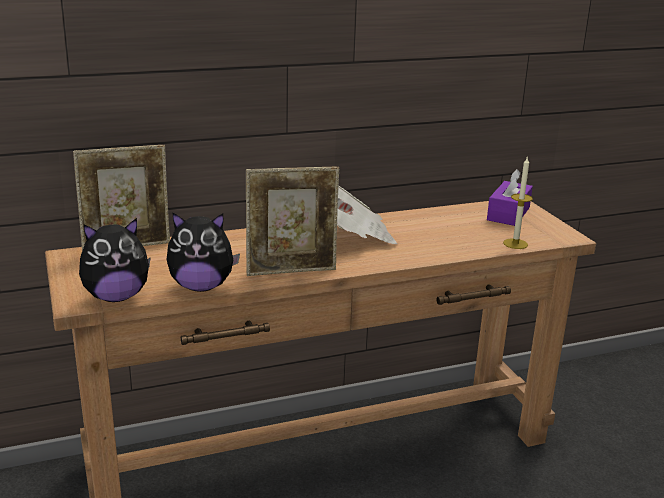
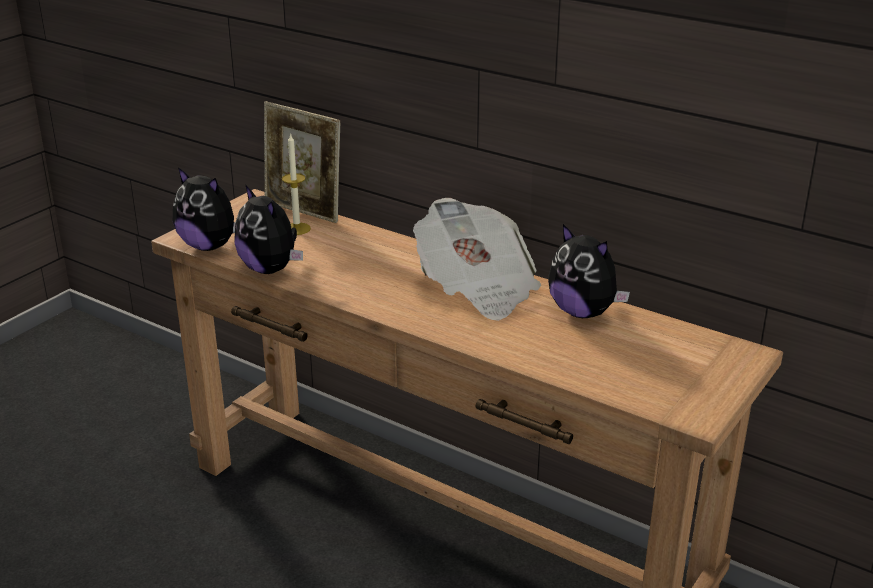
camera: 55 degrees right, 5 degrees up
(291, 270) = (356, 293): picture frame -> none
(420, 220) = (583, 312): none -> plush toy
(508, 214) = (700, 357): purple tissue box -> none
(515, 244) = (613, 388): candle -> candle (297, 229)

